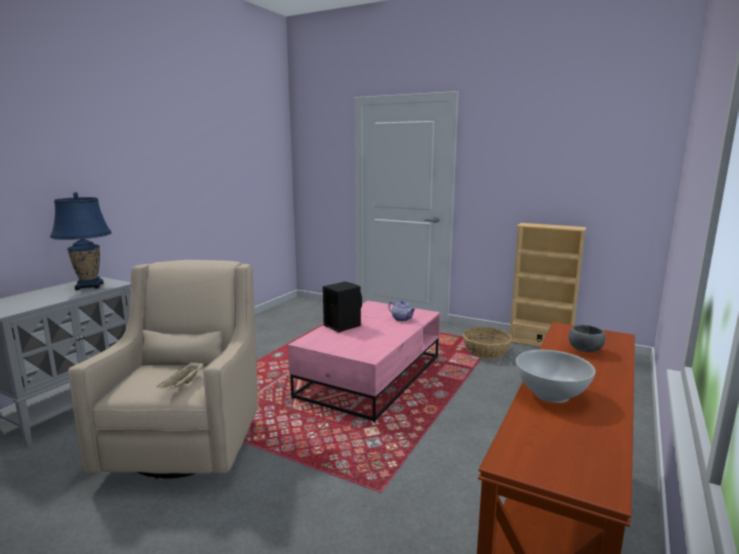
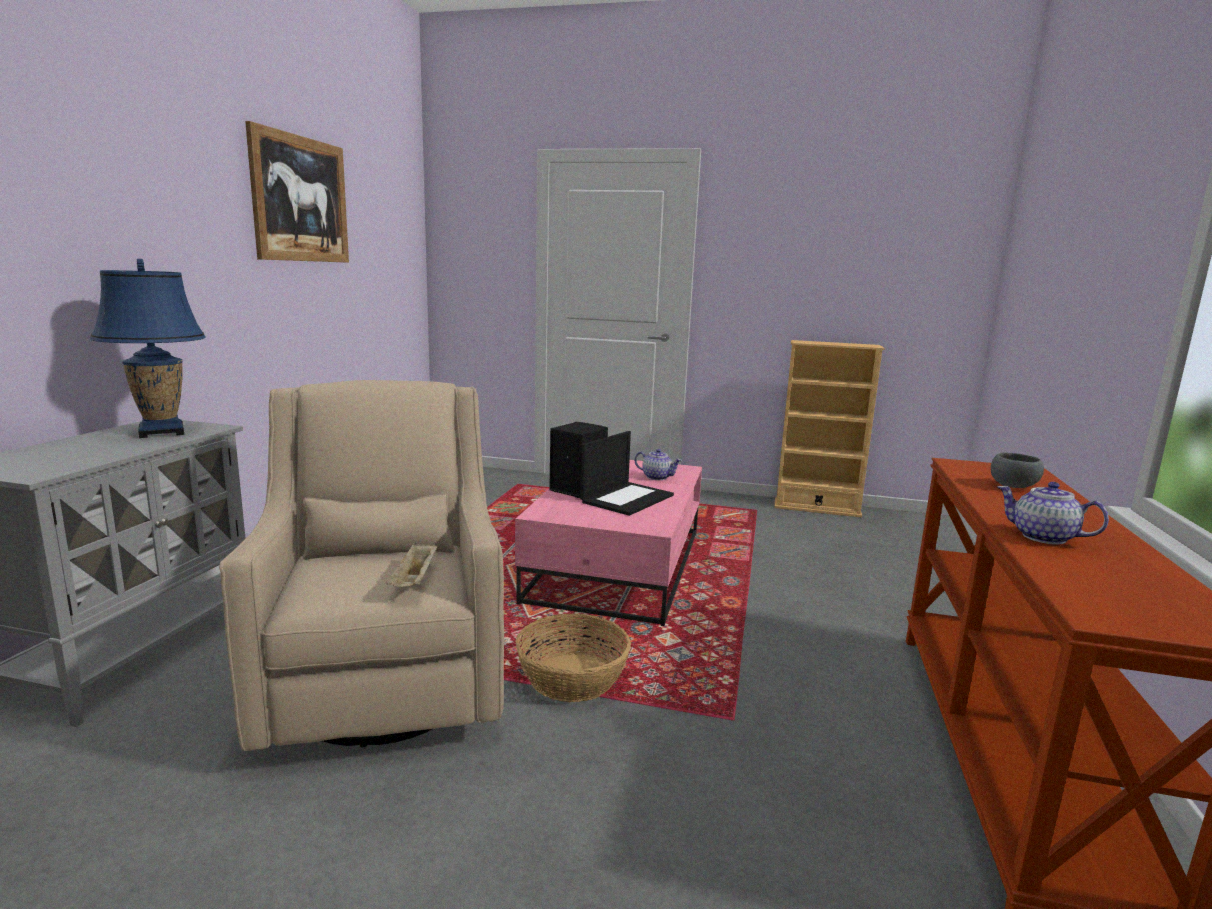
camera: 15 degrees left, 0 degrees up
(196, 143) = (300, 199): none -> picture
(369, 334) = (627, 498): none -> laptop
(486, 351) = (755, 522): basket -> basket (573, 677)
(551, 395) = (1042, 537): white bowl -> teapot

